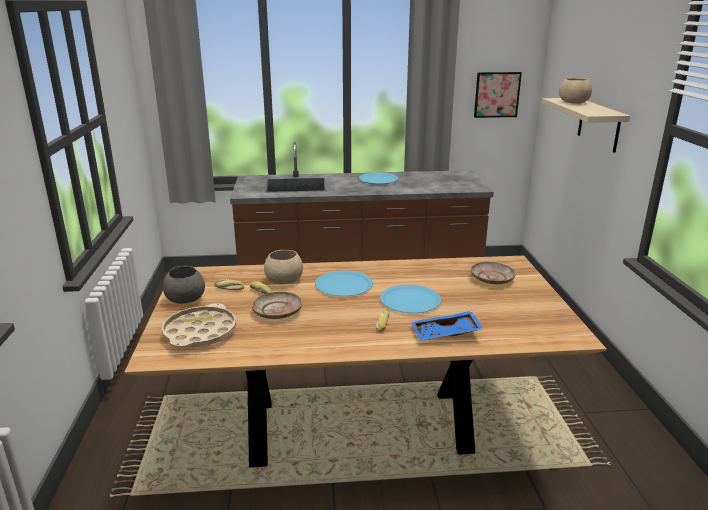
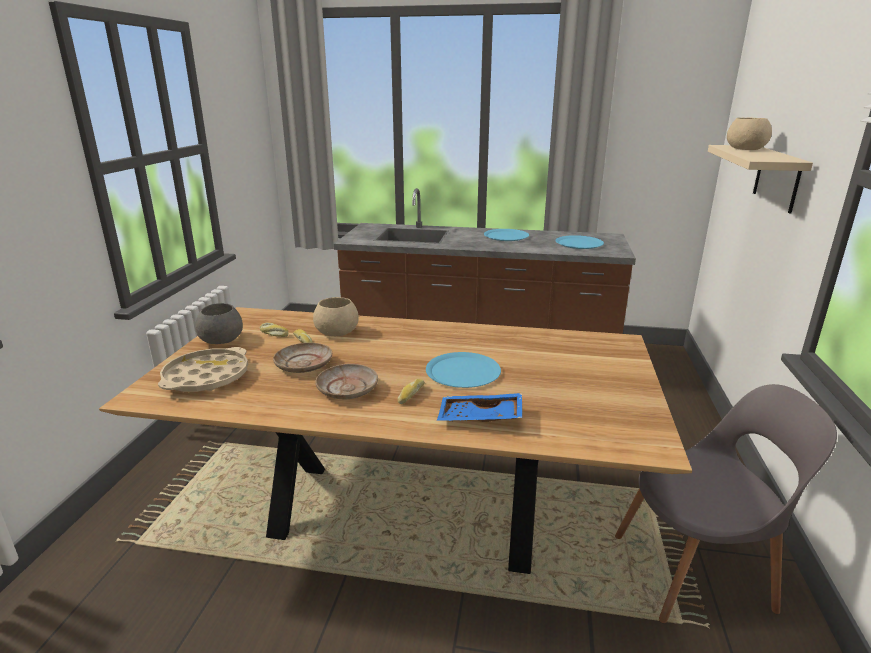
camera: 15 degrees right, 0 degrees up
(344, 285) = (398, 345): blue plate -> blue plate (579, 243)
(492, 278) = (582, 358): beige plate -> beige plate (348, 389)
(497, 94) = (664, 145): picture -> none
(590, 428) = (698, 571): none -> grey chair

